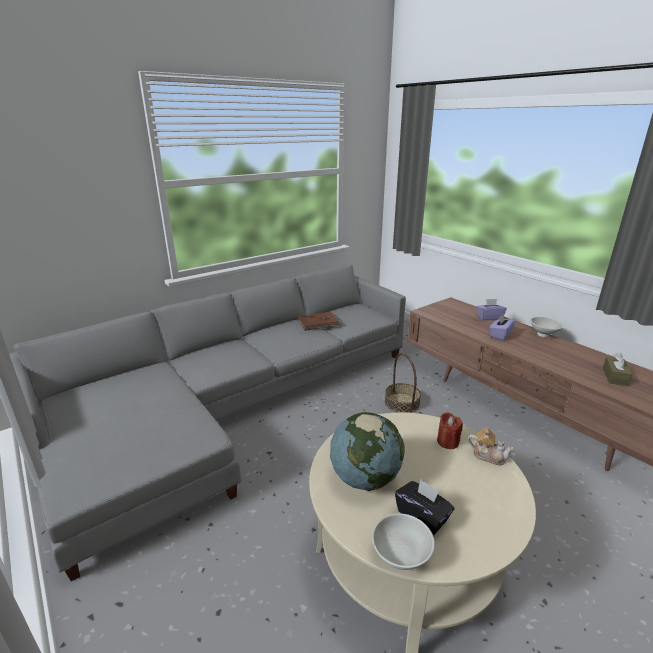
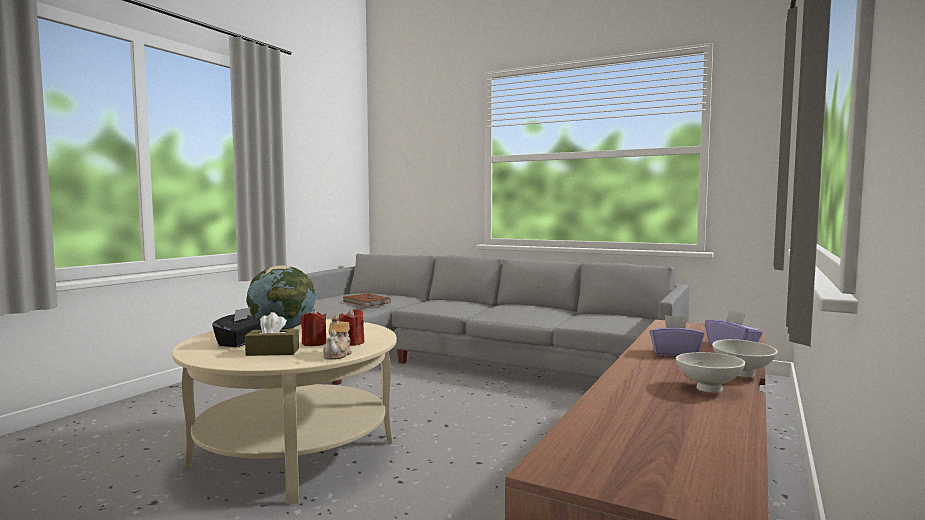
camera: 65 degrees right, 20 degrees down
(318, 323) = (567, 313): brown book -> brown book (366, 302)
(401, 559) = (194, 341): white bowl -> white bowl (707, 389)
(402, 403) = (554, 421): basket -> none
(442, 464) = (314, 343): none -> red candle
(614, 376) = (659, 415): brown tissue box -> brown tissue box (273, 352)

